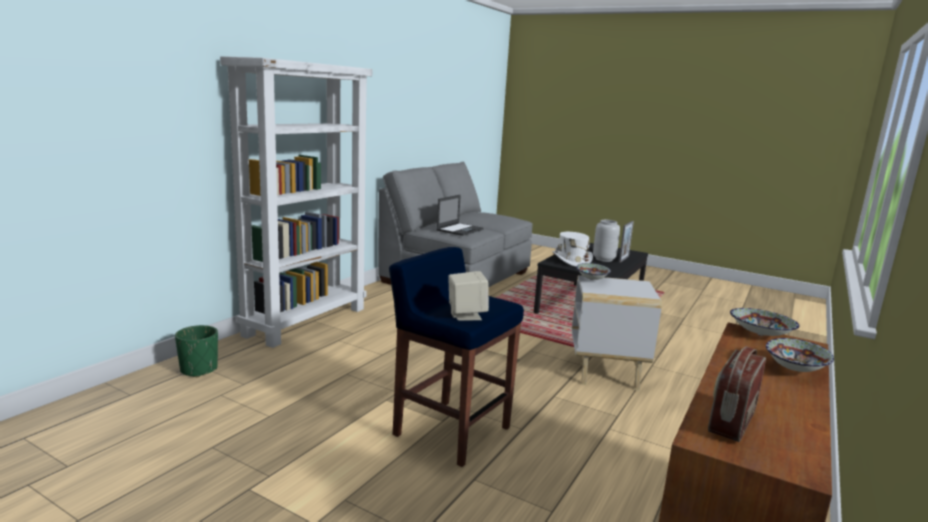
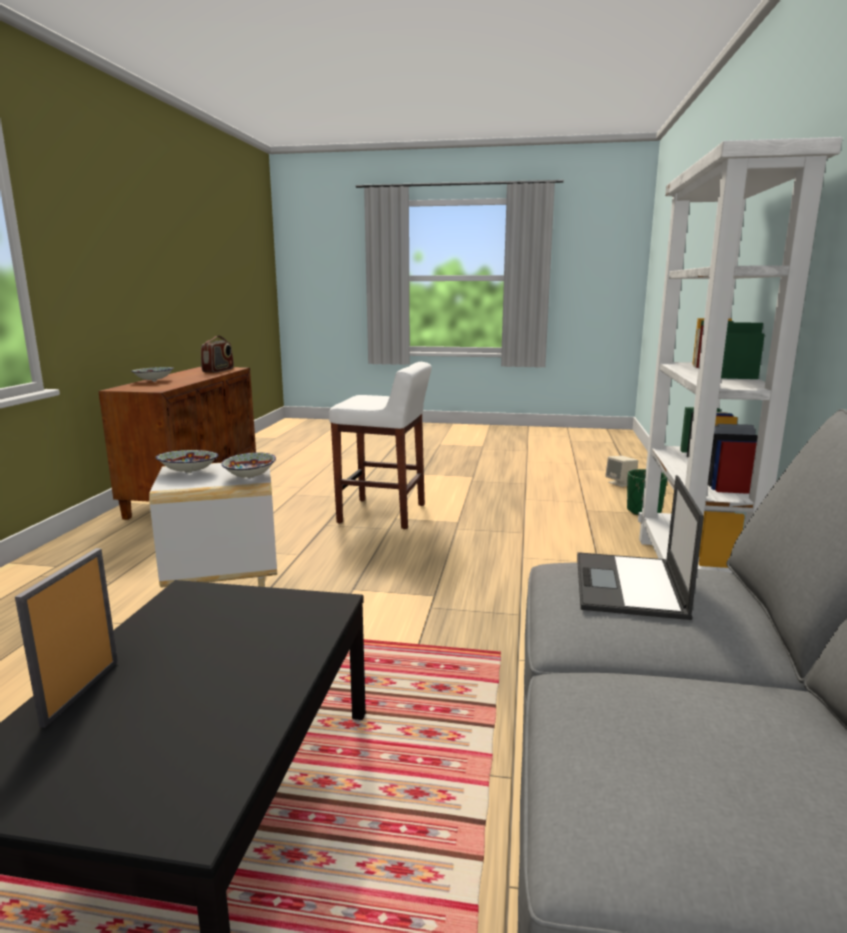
camera: 160 degrees right, 0 degrees up
(450, 430) = (384, 514): blue stool -> white stool
(466, 315) = (368, 397): beige speaker -> beige speaker (620, 483)
(571, 260) = (274, 627): white hat -> none
(603, 259) = (163, 668): grey vase -> none
(760, 334) = (146, 389): bowl -> bowl (188, 473)

